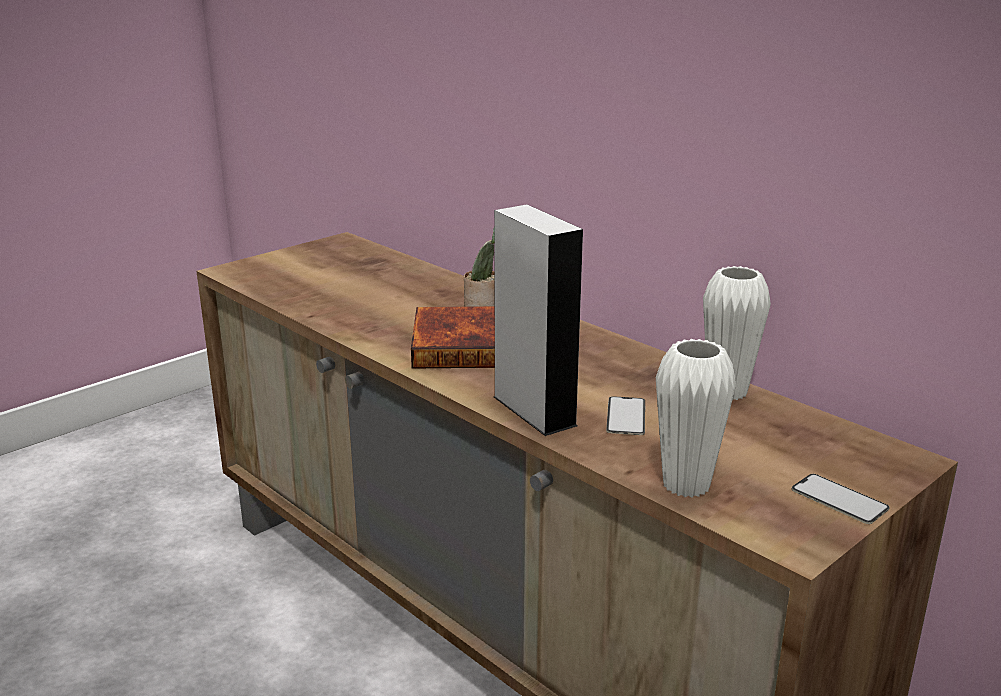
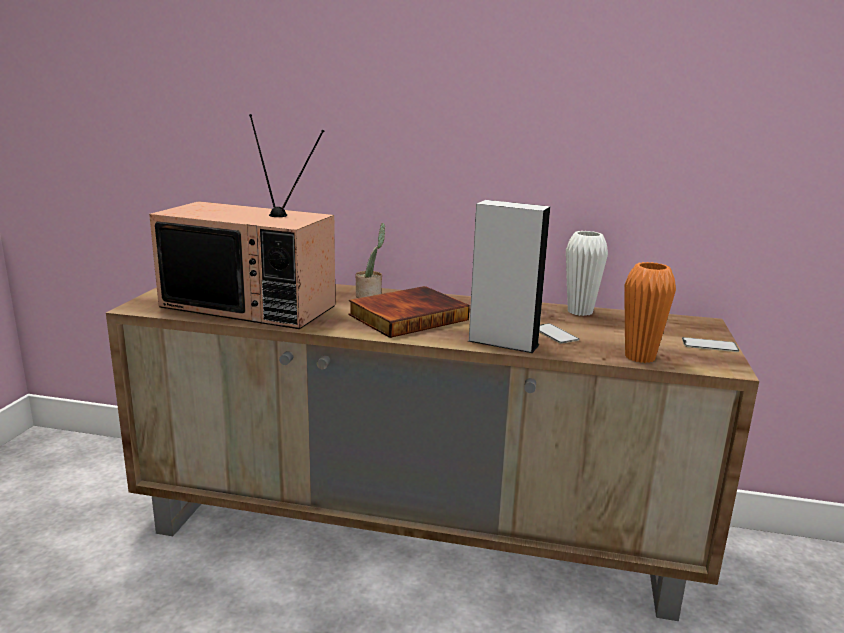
camera: 35 degrees left, 5 degrees down
(337, 291) = (252, 306): none -> television
(686, 485) = (640, 357): white vase -> orange vase

